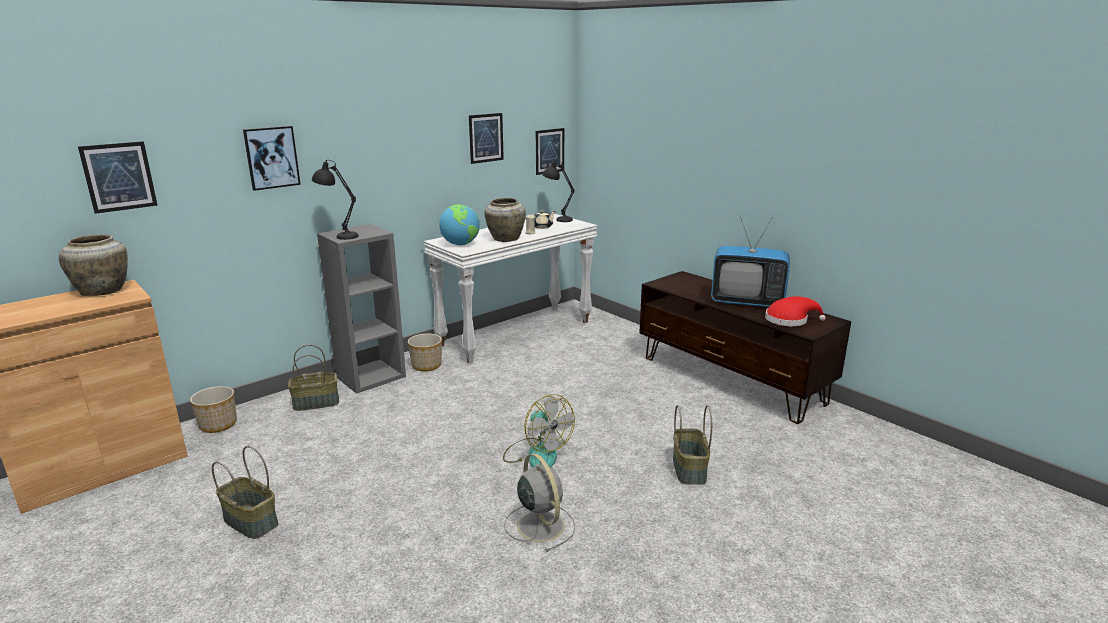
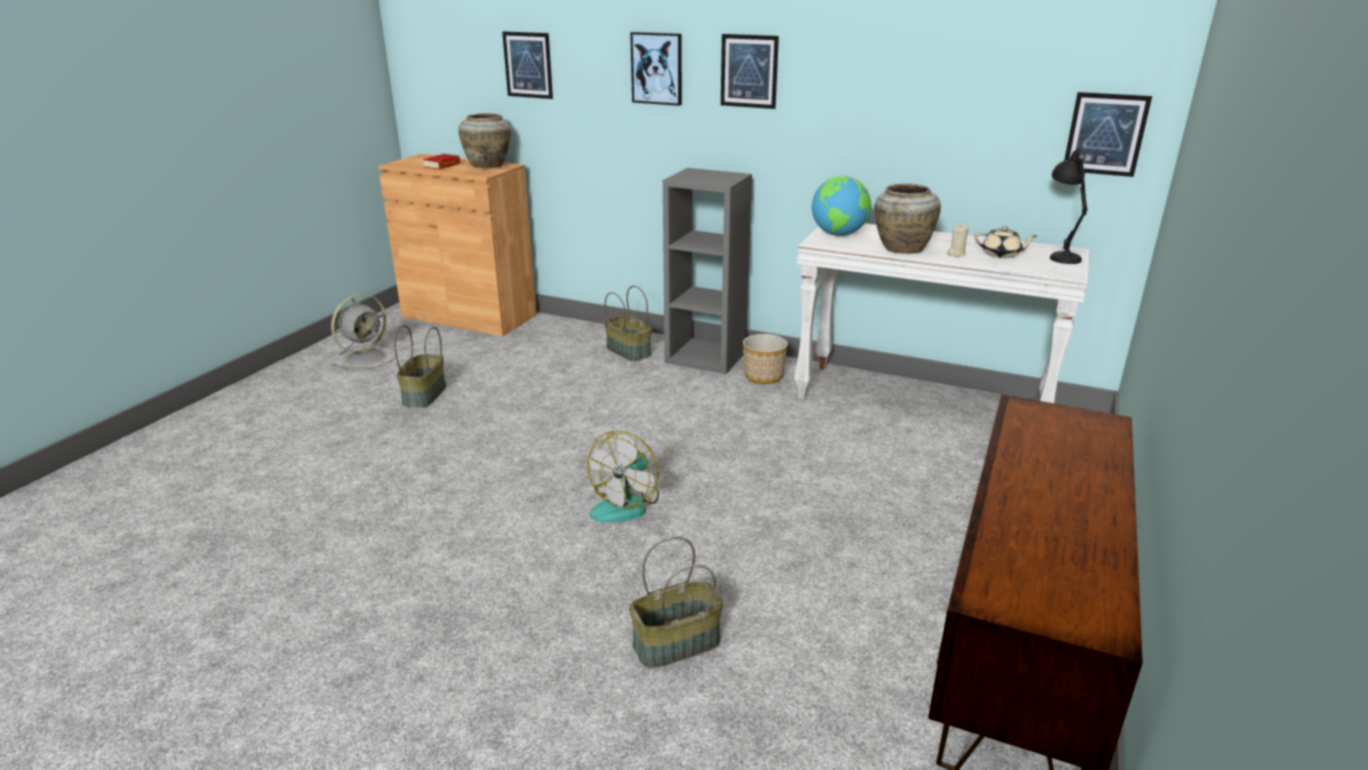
camera: 65 degrees right, 5 degrees up
(49, 308) = (442, 165): none -> book
(217, 424) = (557, 328): planter -> none
(339, 236) = (686, 175): black table lamp -> none
(486, 138) = (965, 89): picture -> picture (749, 71)
(540, 524) = (484, 545): grey fan -> grey fan (367, 357)
(747, 302) = (1063, 506): television -> none
(789, 320) = (1026, 568): red hat -> none

